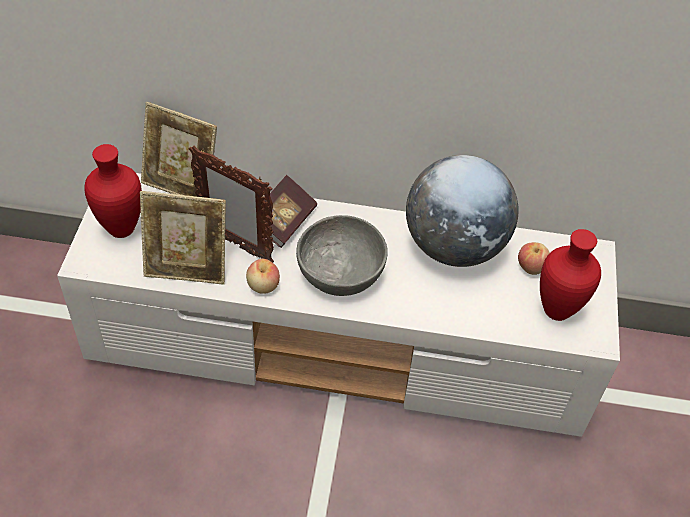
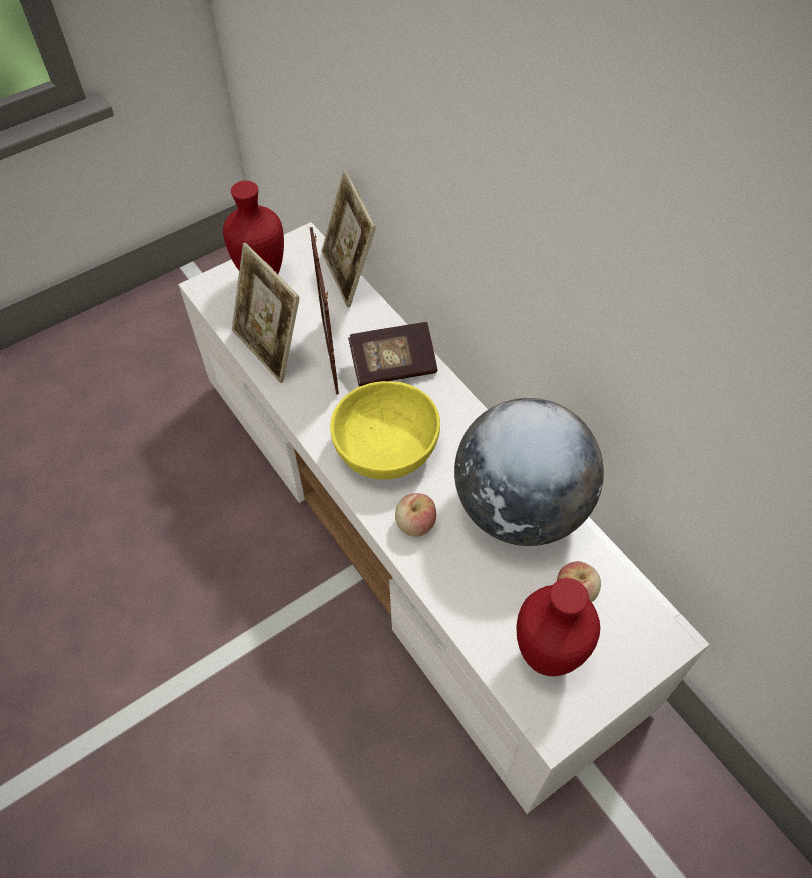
camera: 50 degrees right, 5 degrees up
(263, 286) = (308, 409): apple -> apple (415, 524)
(340, 272) = (385, 448): grey bowl -> yellow bowl

